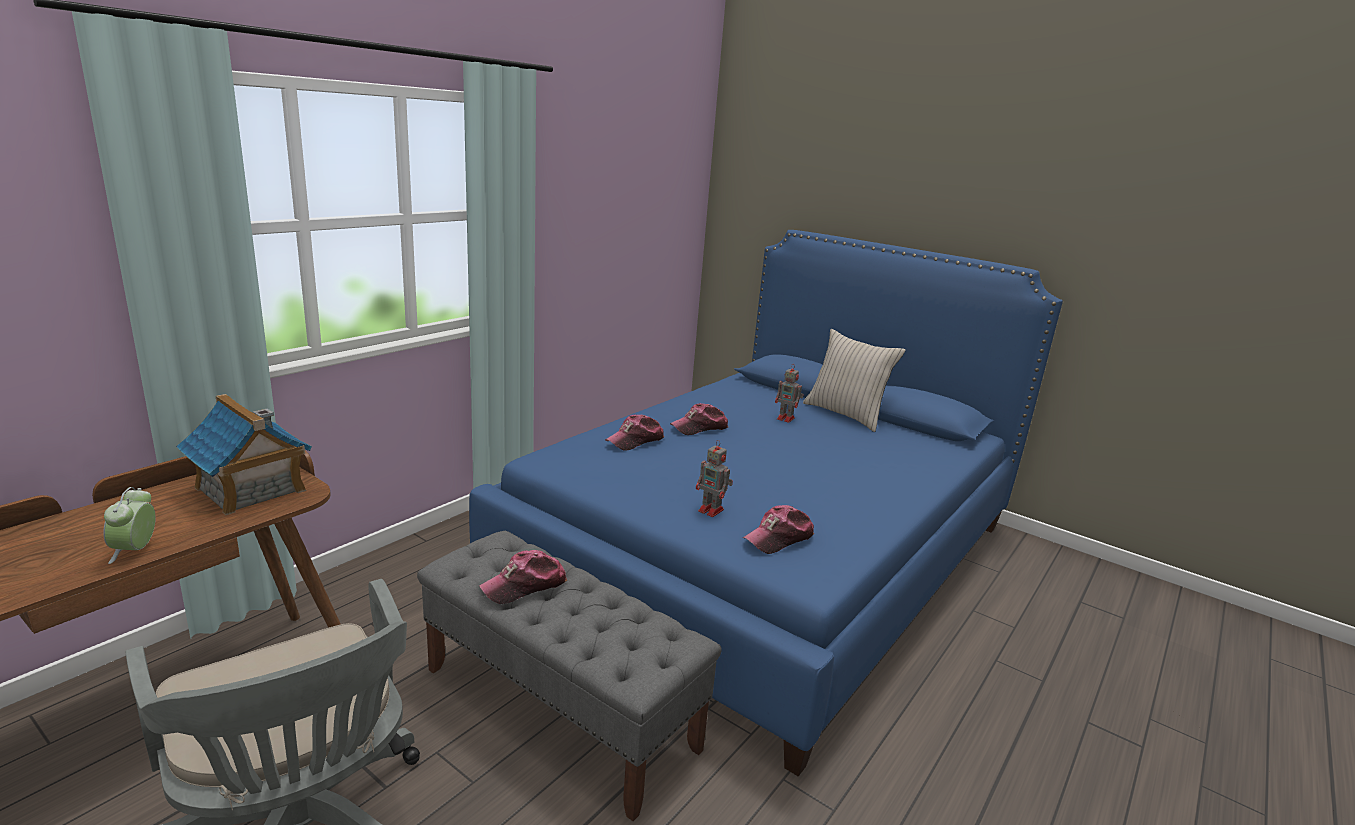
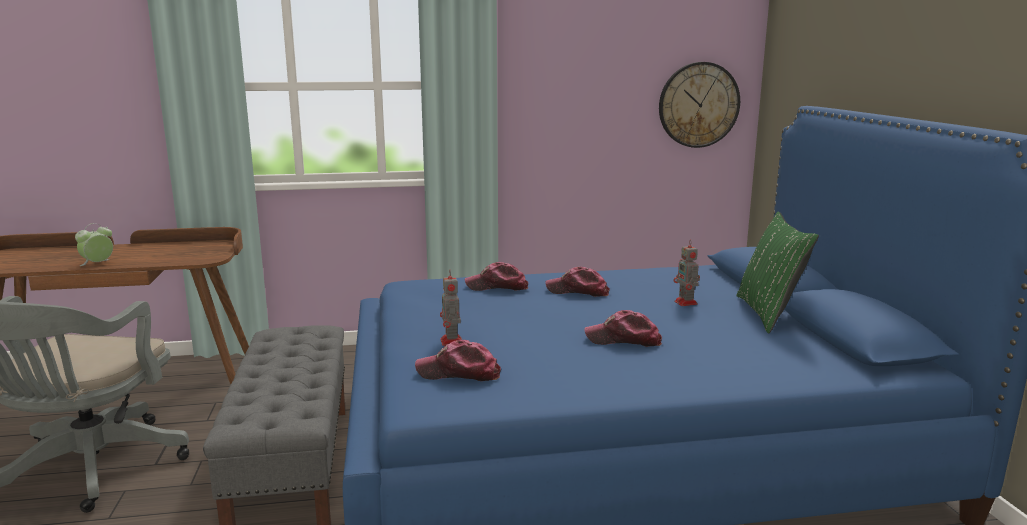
camera: 45 degrees right, 5 degrees down
(250, 489) = (193, 252): toy house -> none
(525, 585) = (280, 355): cap -> cap (623, 340)
(671, 223) = (698, 105): none -> wall clock
(845, 414) = (769, 314): beige pillow -> green pillow

